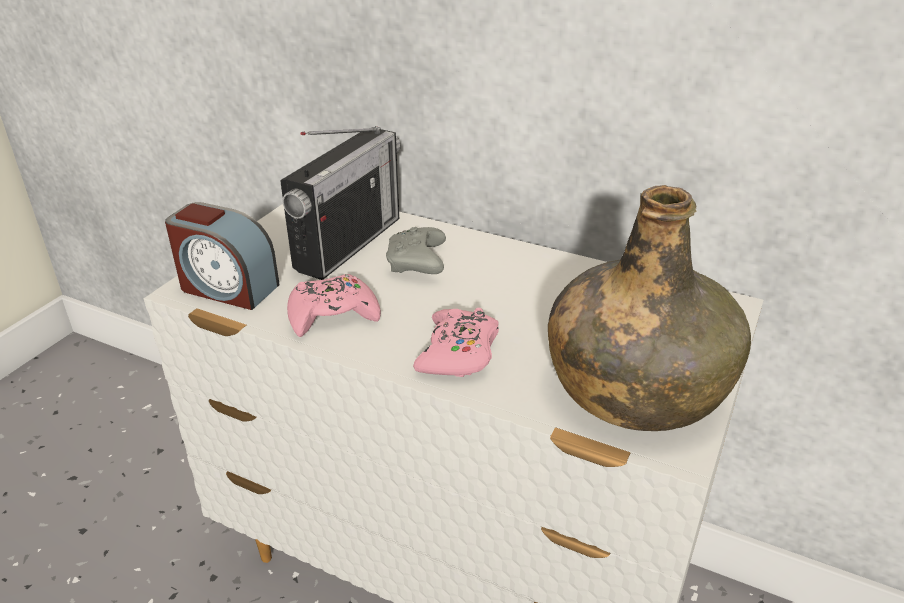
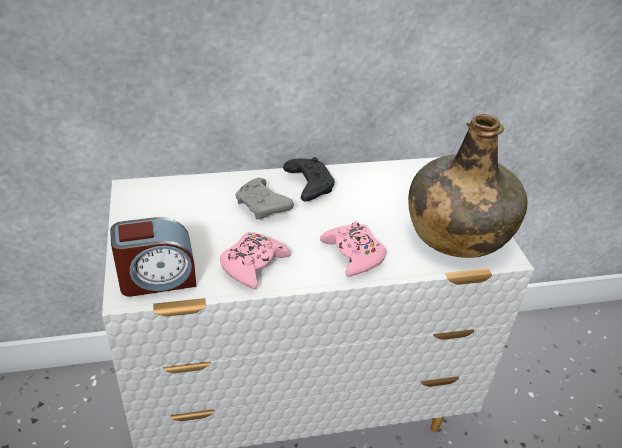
camera: 40 degrees left, 5 degrees up
(348, 243) = (200, 210): radio -> none
(499, 261) = (308, 185): none -> black game controller

